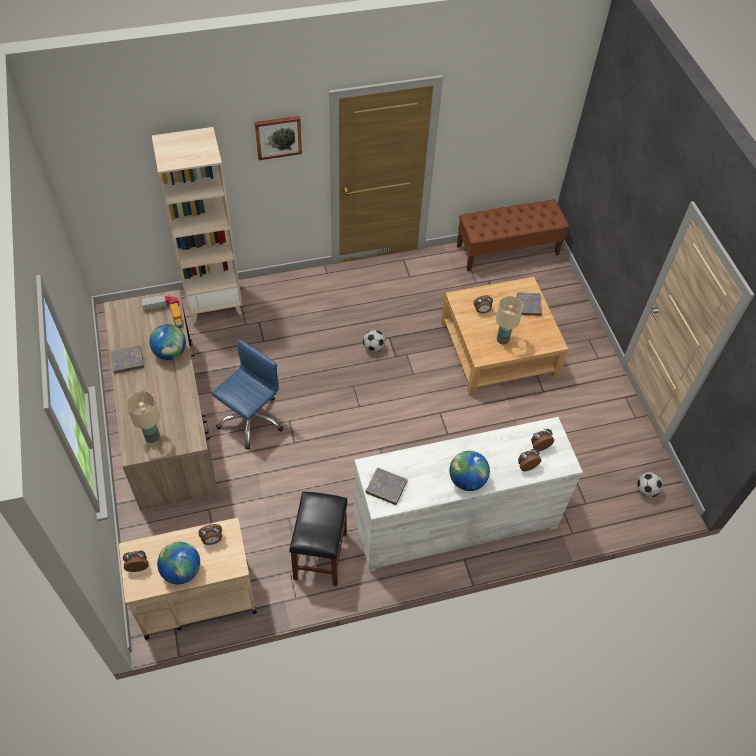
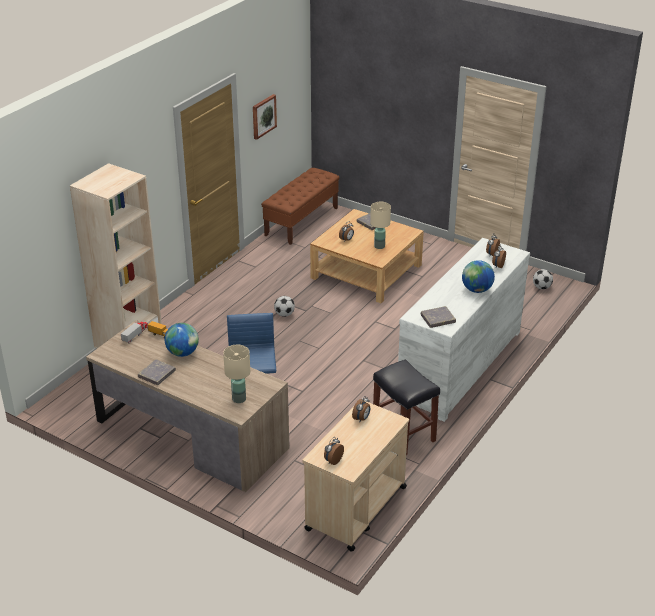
camera: 40 degrees left, 20 degrees down
(181, 571) = (365, 444): globe -> none
(278, 136) = (147, 161): picture -> picture (263, 116)

